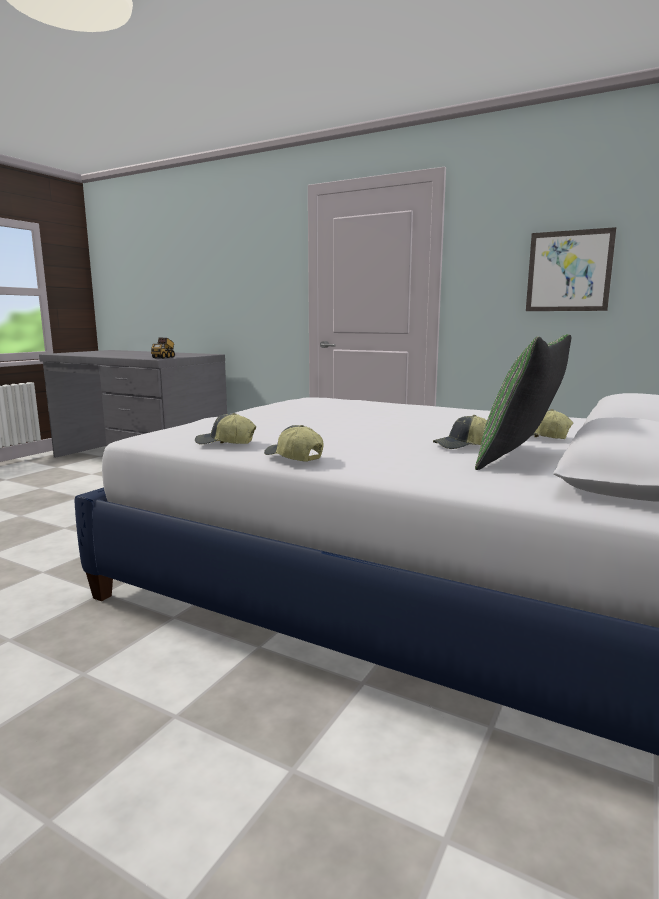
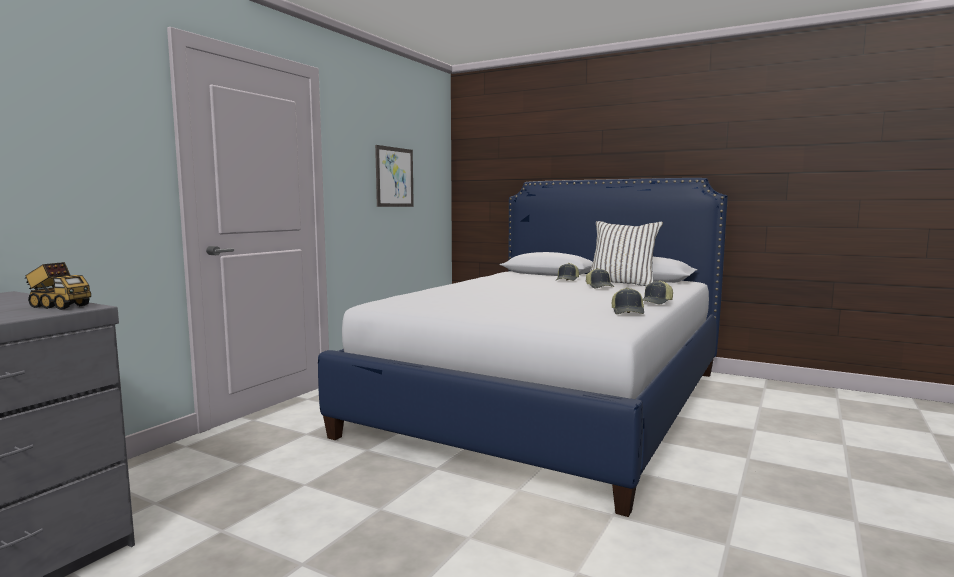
camera: 90 degrees left, 5 degrees down
(520, 458) = (622, 283): green pillow -> white pillow

